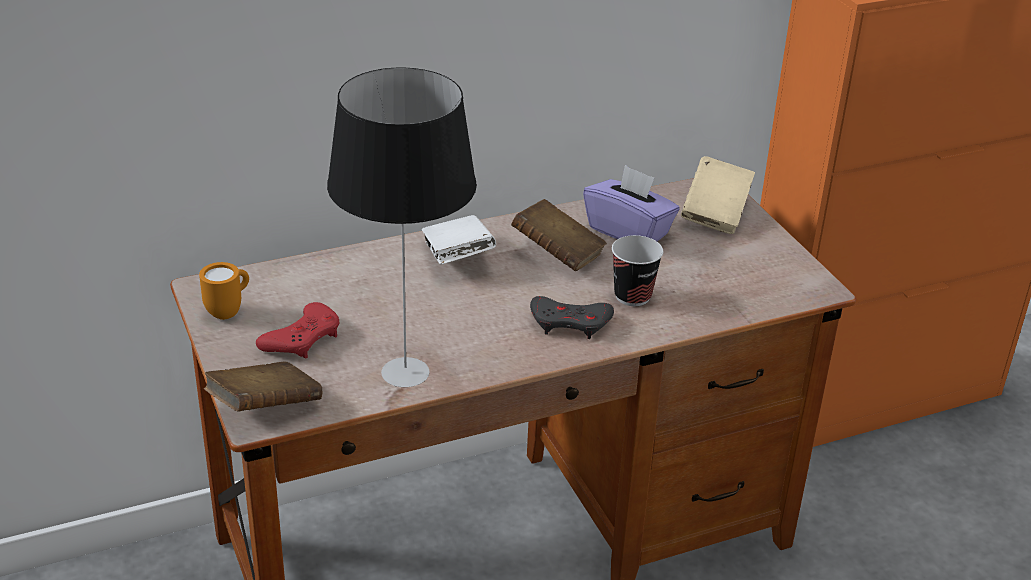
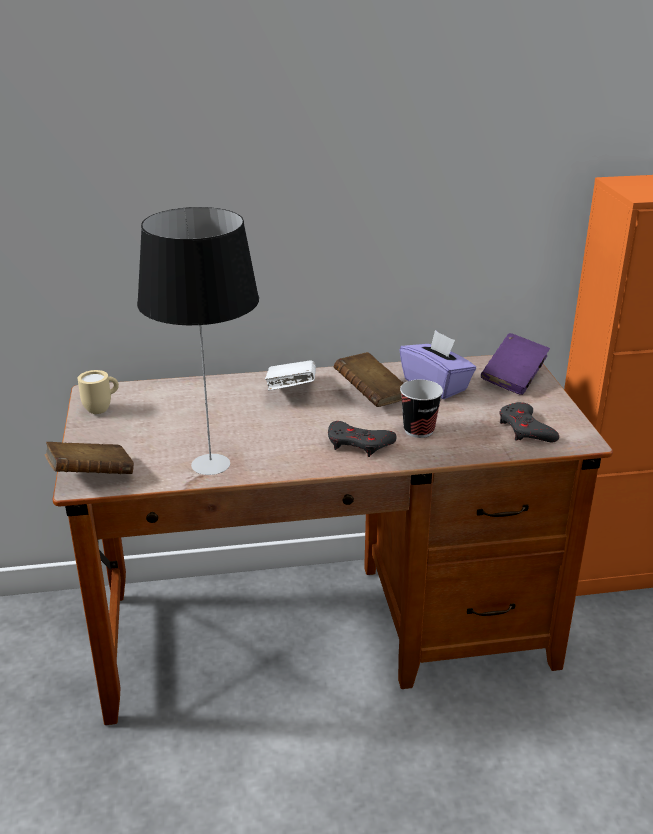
camera: 15 degrees right, 5 degrees down
(228, 311) = (102, 409): orange mug -> beige mug
(302, 338) = (145, 432): red game controller -> none
(715, 213) = (513, 379): beige book -> purple book
(753, 281) = (525, 429): none -> grey game controller

